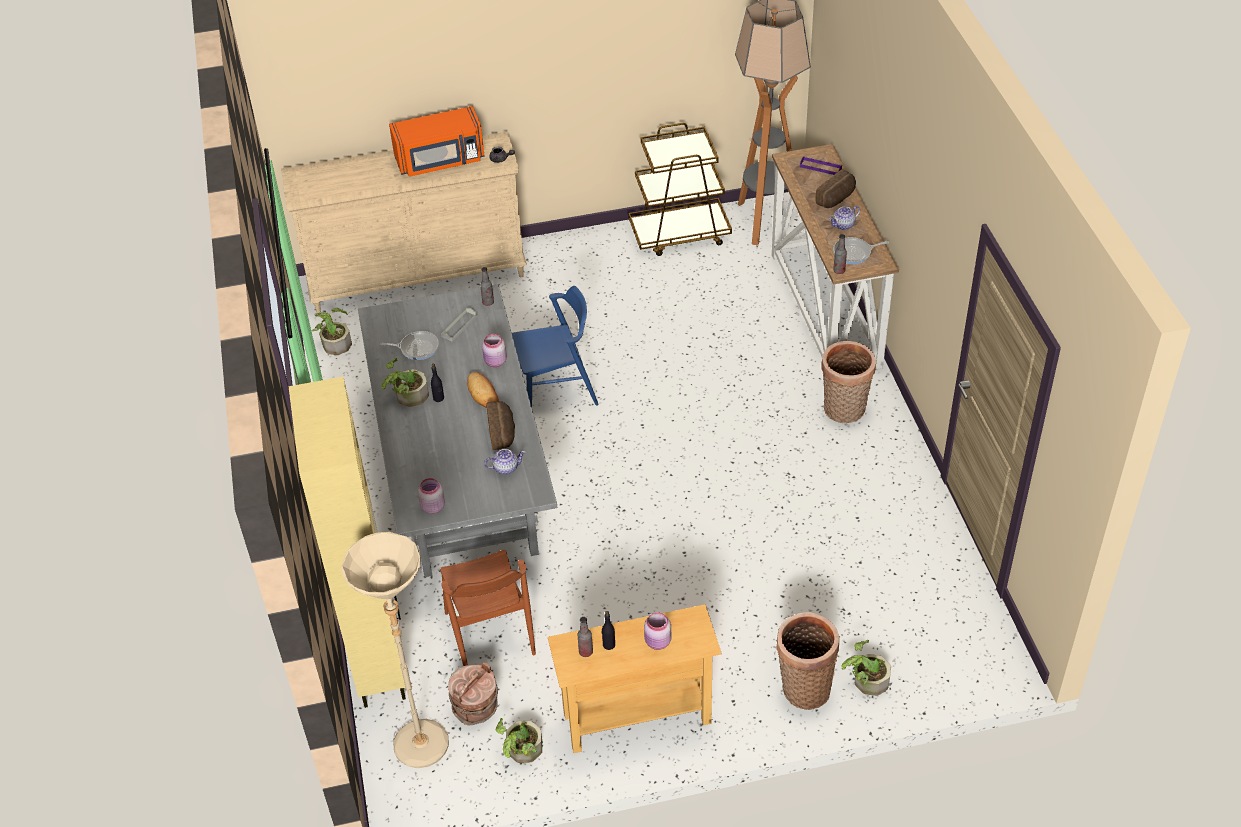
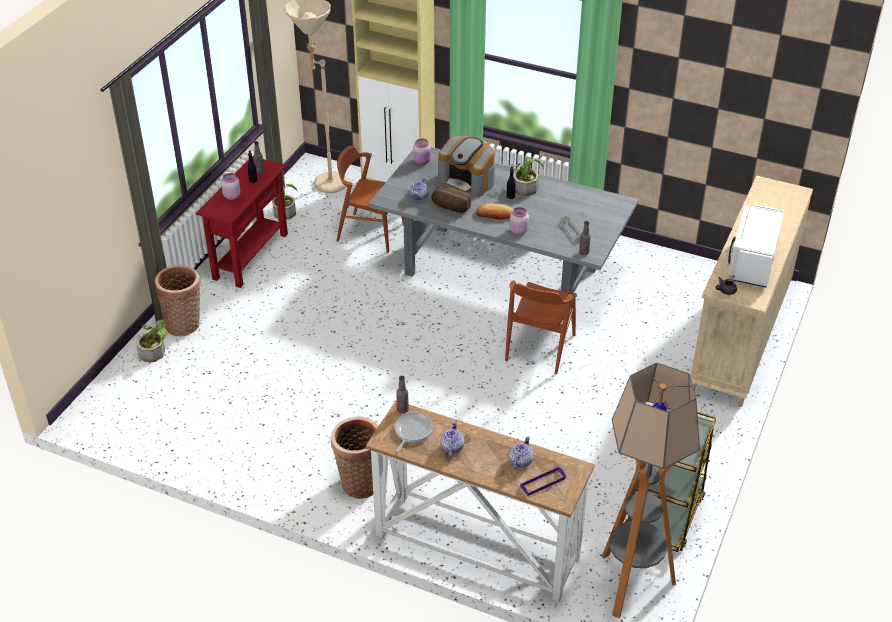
camera: 125 degrees right, 5 degrees down
(335, 342) = (696, 272): potted plant -> none
(417, 348) = (569, 206): frying pan -> none
(438, 447) = (467, 180): none -> coffee machine
(440, 160) = (752, 261): orange microwave -> white microwave
(476, 708) = (329, 208): brown bucket -> none
(556, 391) = (540, 347): blue chair -> brown chair
(637, 718) = (250, 256): beige console table -> red console table
(814, 187) = (520, 461): none -> teapot
(837, 198) = (489, 465): bread -> none

